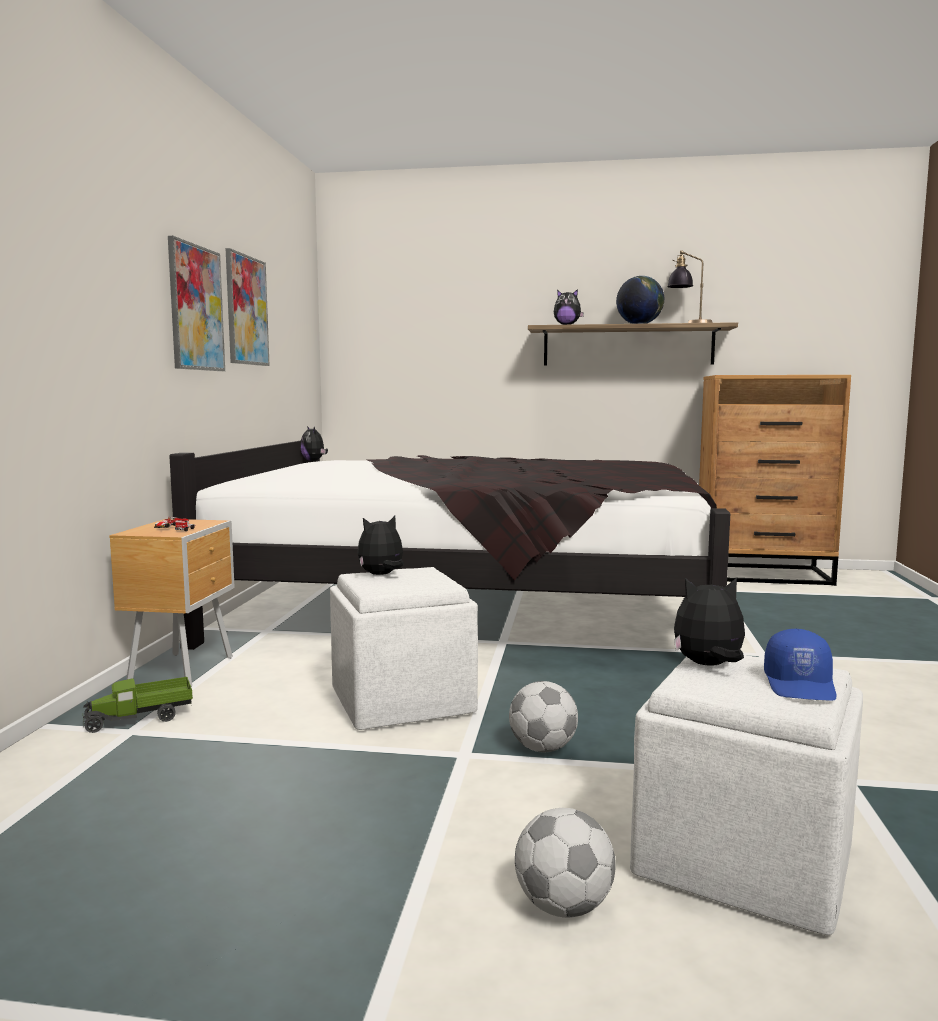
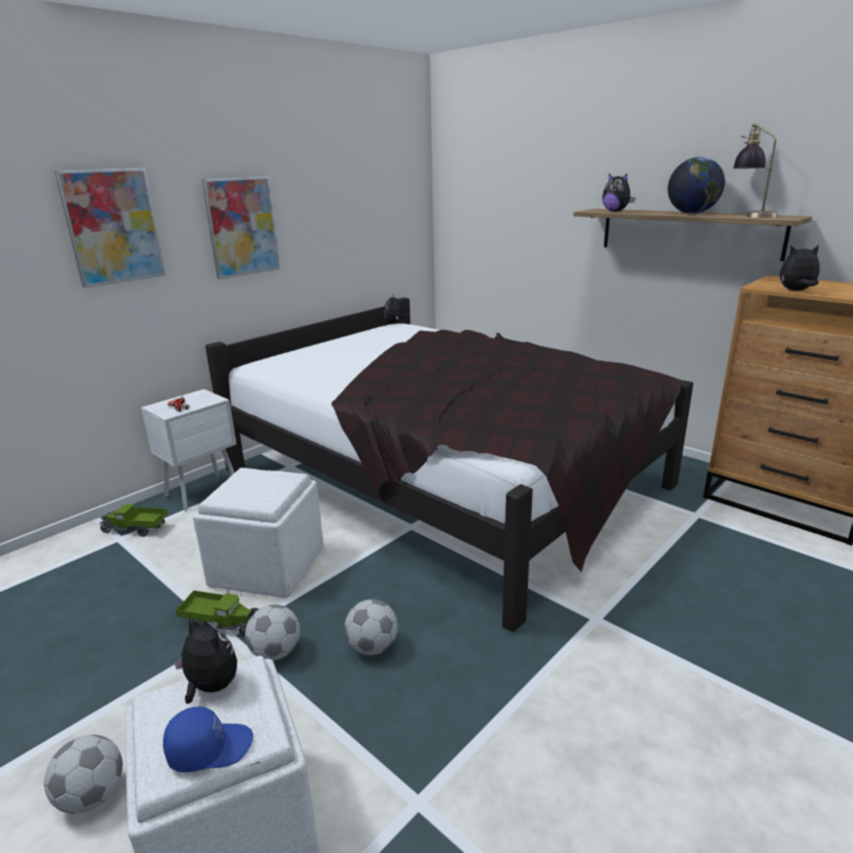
camera: 35 degrees right, 15 degrees up
(184, 670) = (204, 492): brown nightstand -> white nightstand
(246, 310) = (313, 212): picture -> picture (113, 226)
(381, 575) = (254, 477): plush toy -> plush toy (796, 291)
(437, 749) = (222, 623): none -> toy truck
(628, 717) = (372, 647): none -> football
(801, 685) = (210, 747): blue cap -> blue cap turned 150 degrees counterclockwise

